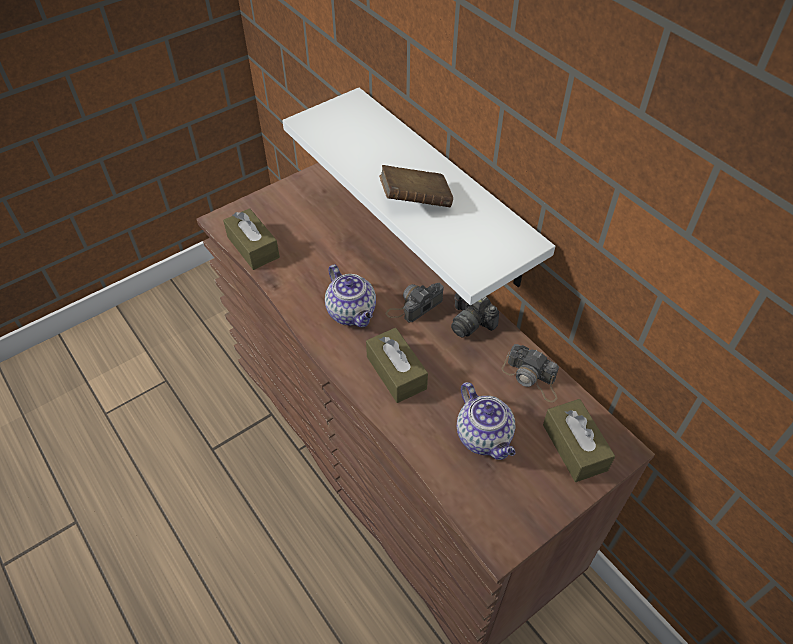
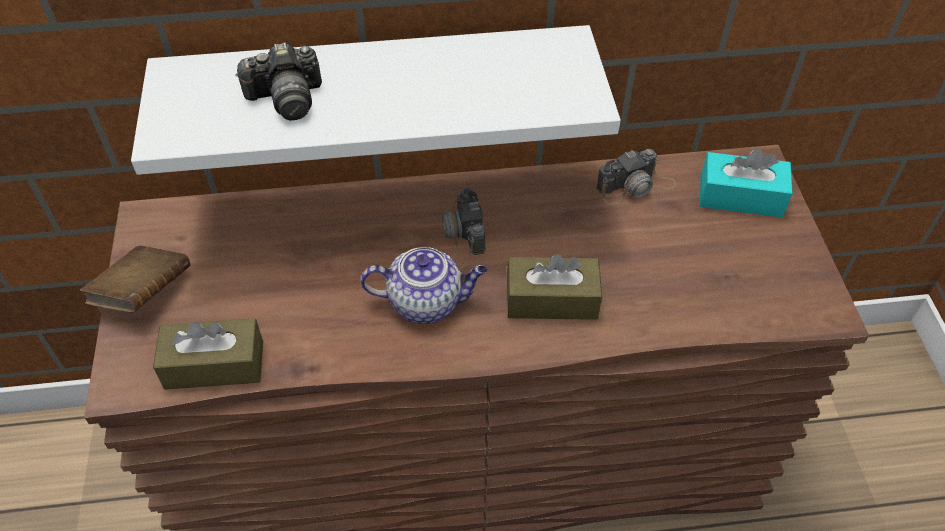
camera: 60 degrees left, 0 degrees up
(415, 200) = (426, 98): brown book -> brown book (143, 293)
(470, 321) = (523, 197): camera -> camera (286, 99)
(485, 437) = (690, 262): teapot -> none
(574, 447) = (740, 196): brown tissue box -> turquoise tissue box

